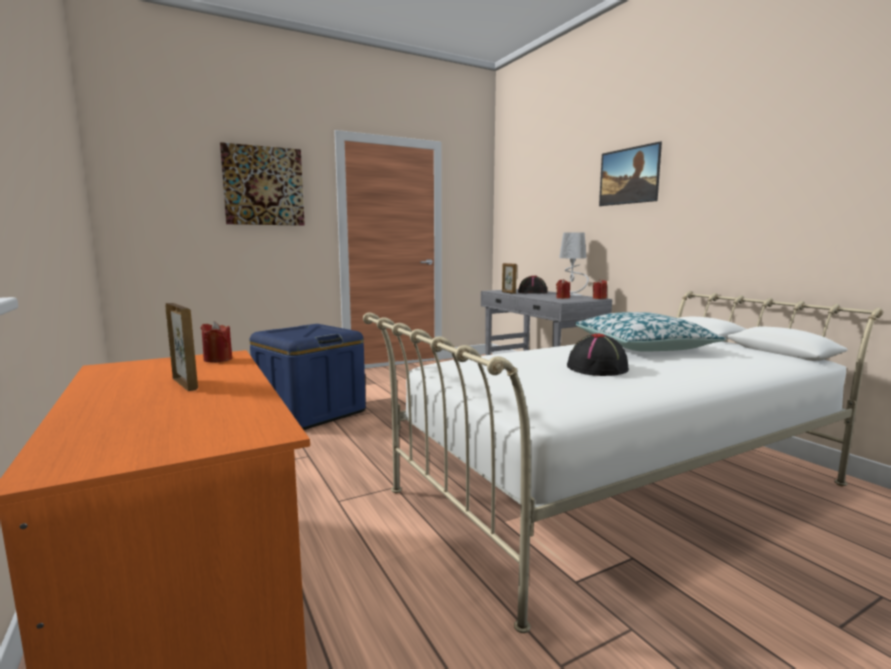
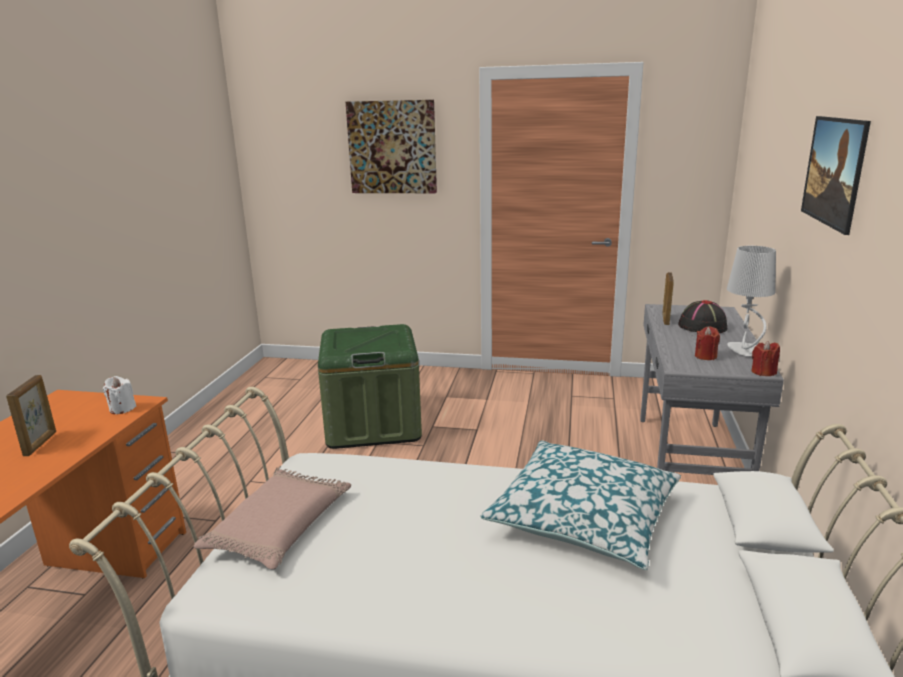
camera: 40 degrees right, 10 degrees up
(218, 359) = (122, 409): red candle -> white candle
(310, 412) = (373, 424): blue storage box -> green storage box
(505, 382) = (278, 524): none -> beige pillow
(597, 368) = (408, 542): black hat -> none

